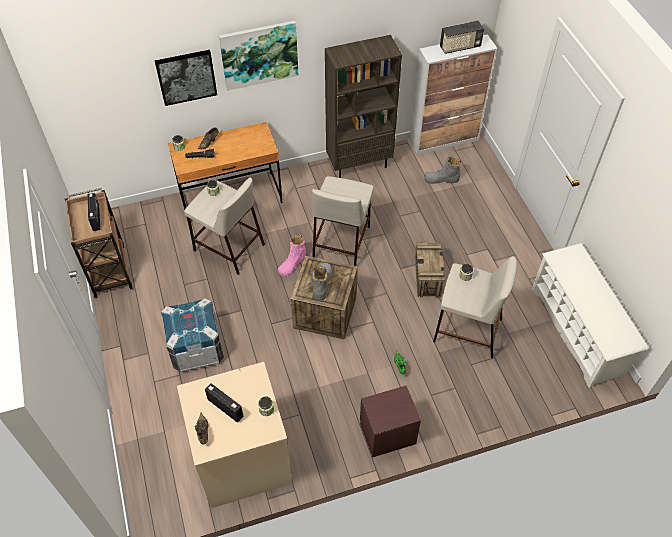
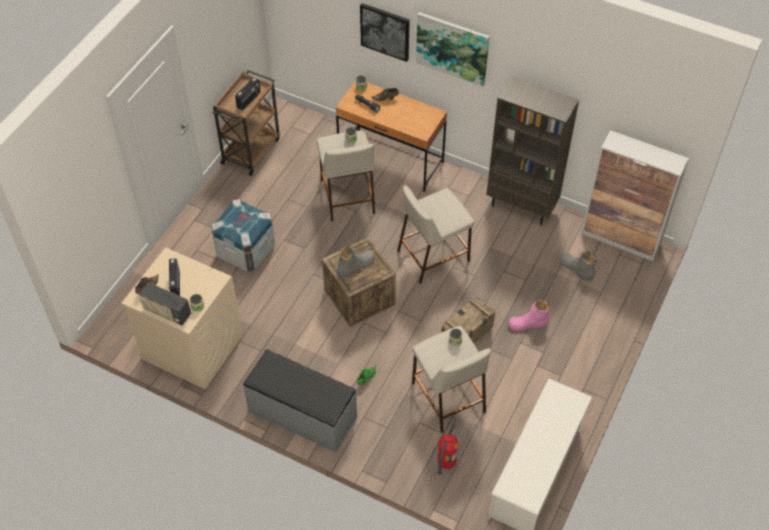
camera: 45 degrees right, 0 degrees up
(292, 263) = (378, 243): pink boot -> pink boot (528, 323)
(387, 433) = (302, 415): brown nightstand -> grey bench
(460, 47) = (647, 152): radio -> radio (167, 312)
(520, 376) = (446, 463): none -> fire extinguisher

